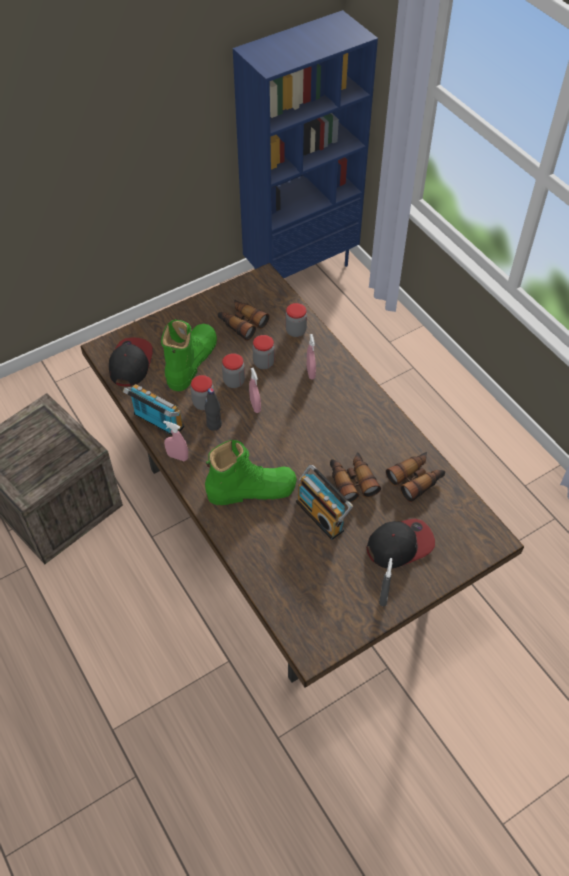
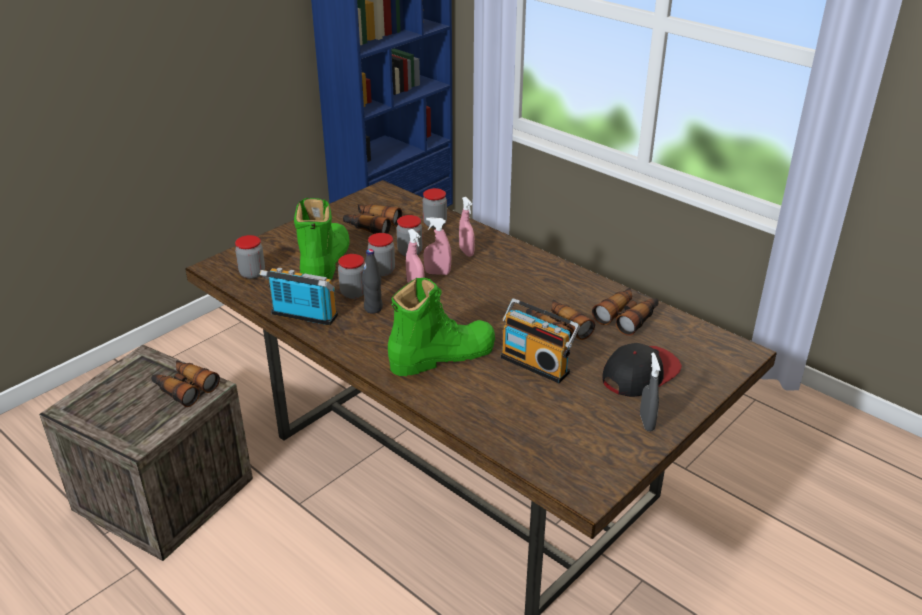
camera: 15 degrees left, 20 degrees down
(68, 447) = (184, 388): none -> binoculars
(130, 363) = (252, 273): cap -> jar
(177, 457) = (339, 342): pink spray bottle -> pink spray bottle (437, 273)

